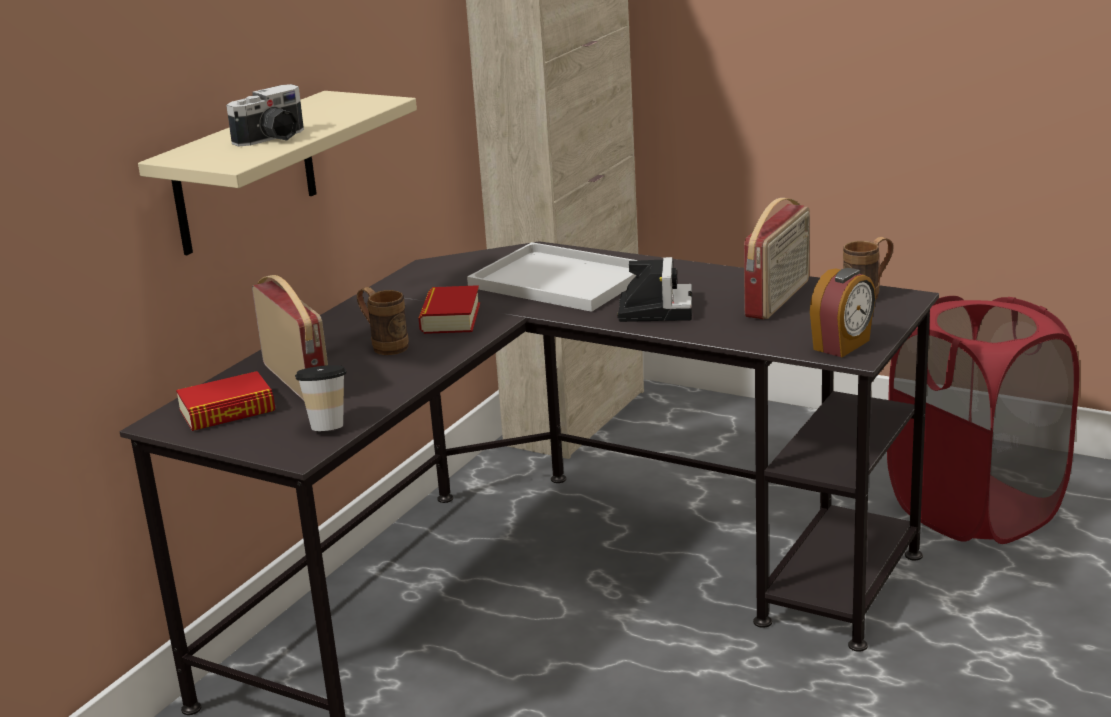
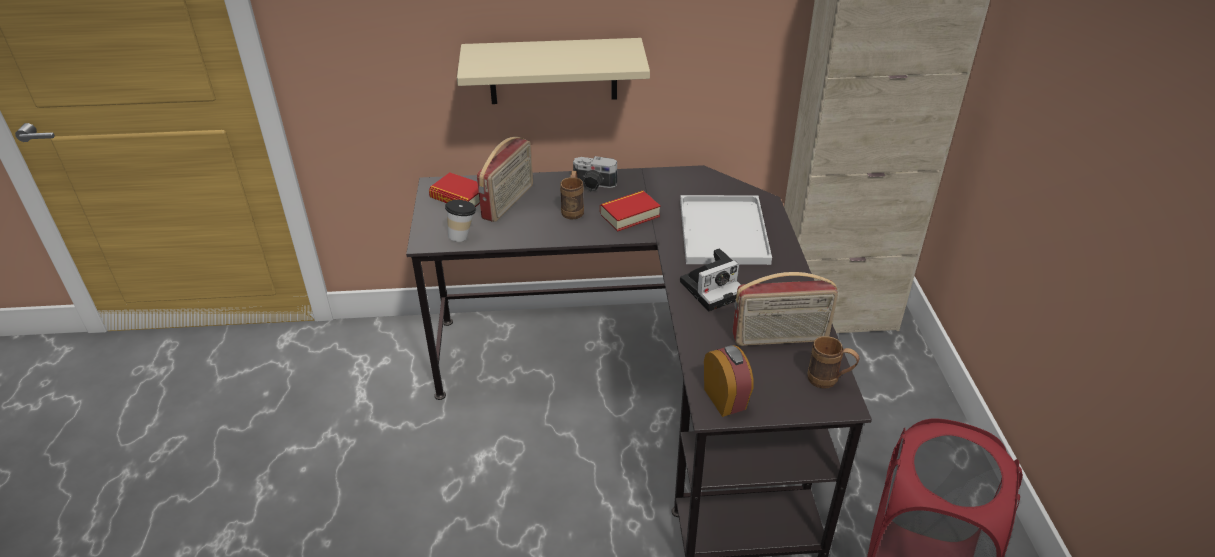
camera: 55 degrees right, 15 degrees up
(274, 138) = (528, 62): camera -> camera (593, 185)
(842, 345) = (726, 399): alarm clock -> alarm clock turned 120 degrees counterclockwise

